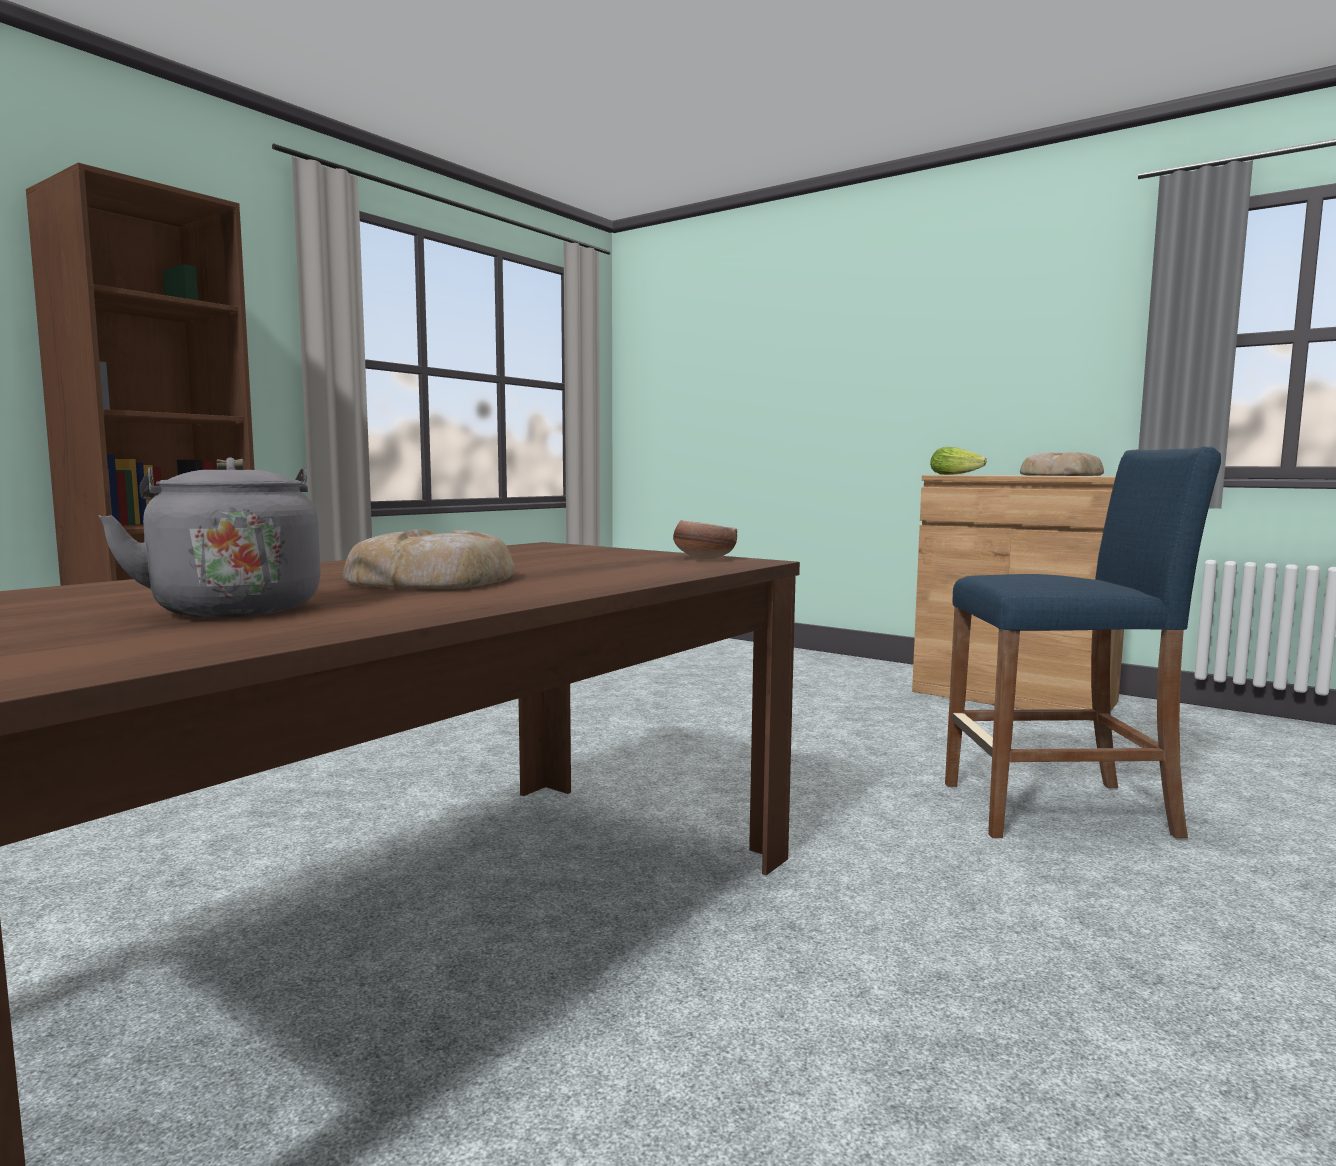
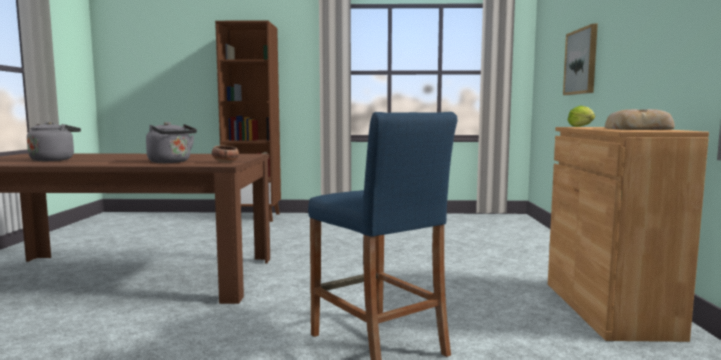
camera: 55 degrees right, 0 degrees up
(435, 580) = (123, 159): bread -> none
(616, 570) = (171, 162): none -> grey kettle
(780, 385) = (581, 61): none -> picture

